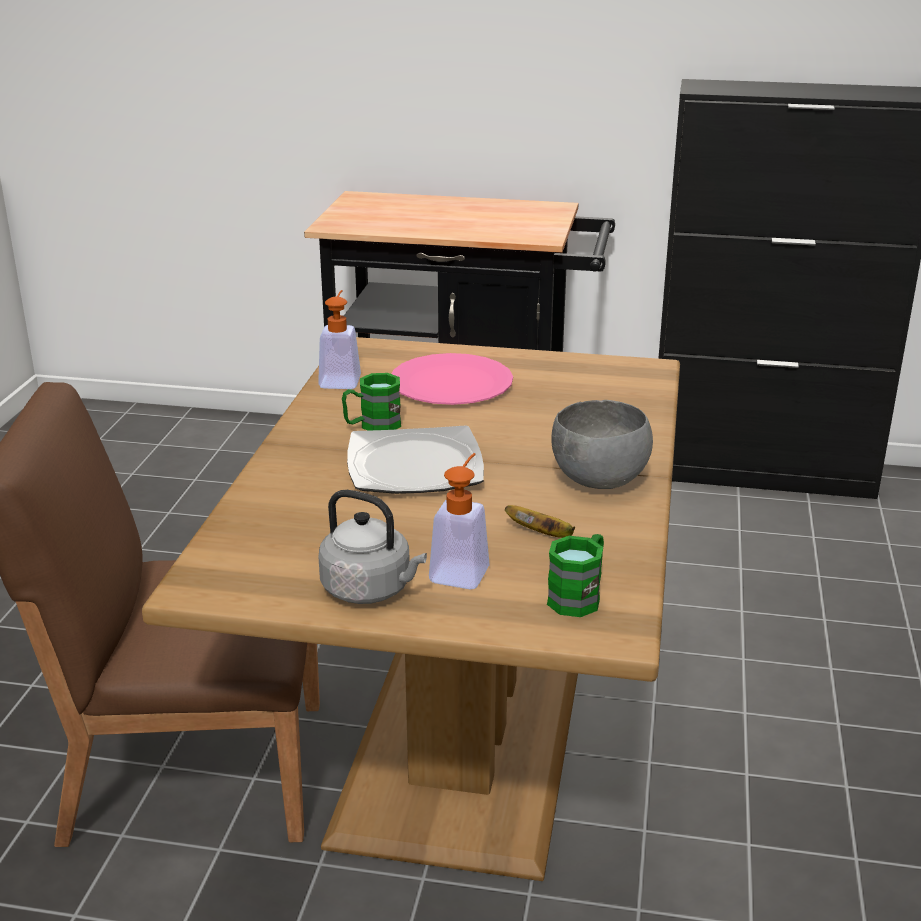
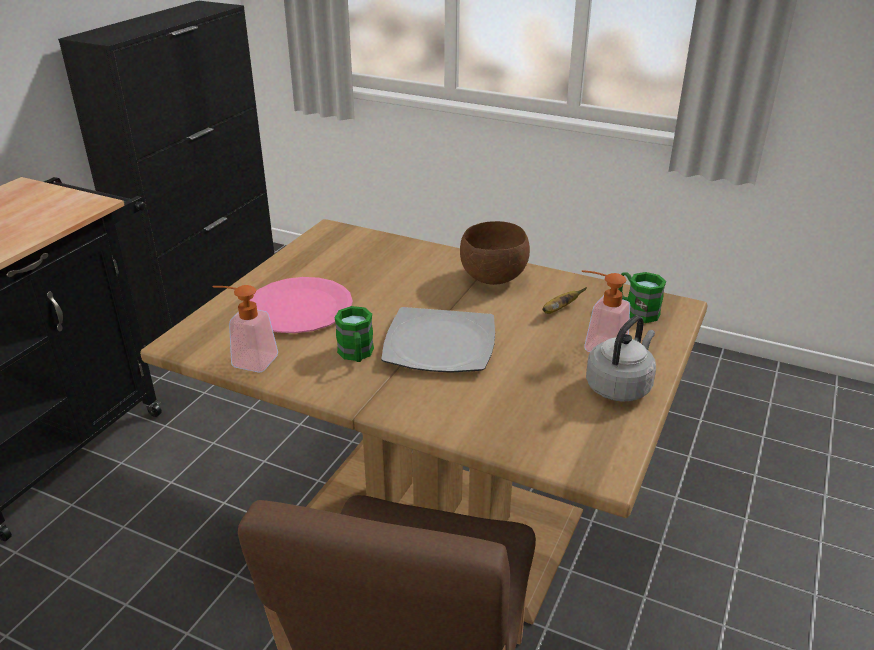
camera: 75 degrees left, 5 degrees up
(598, 481) = (494, 279): grey bowl -> brown bowl

